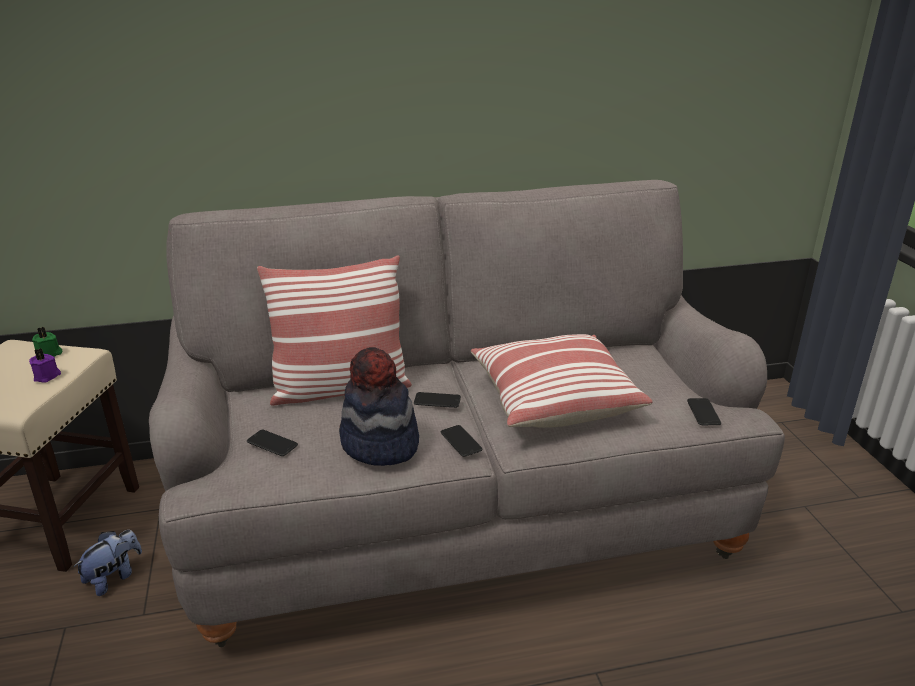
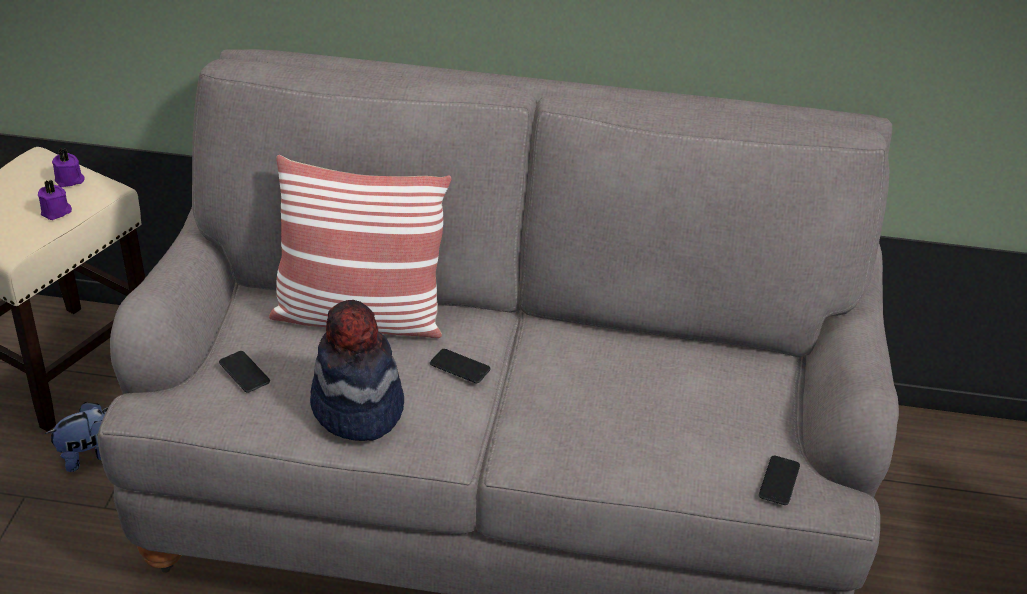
camera: 20 degrees right, 10 degrees up
(49, 354) = (70, 180): green candle -> purple candle
(461, 441) = (454, 431): phone -> none
(553, 399) = (600, 406): pillow -> none

